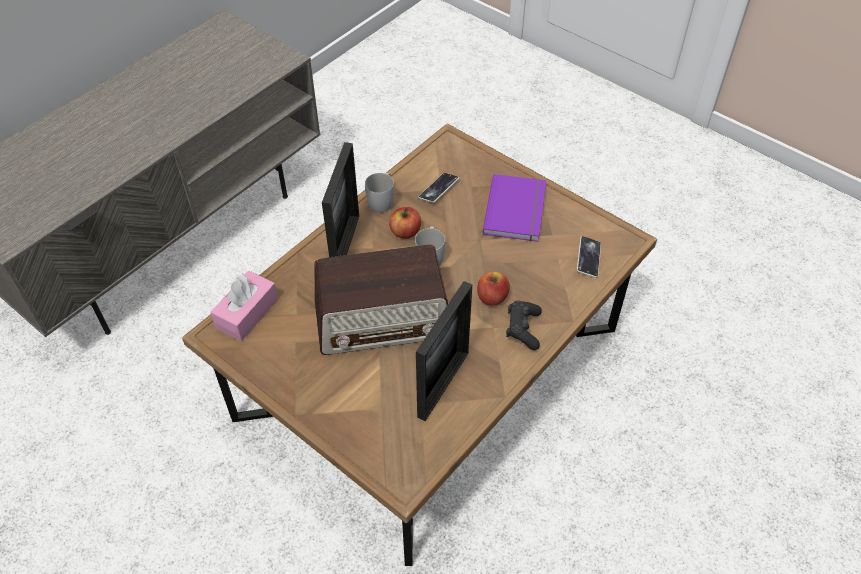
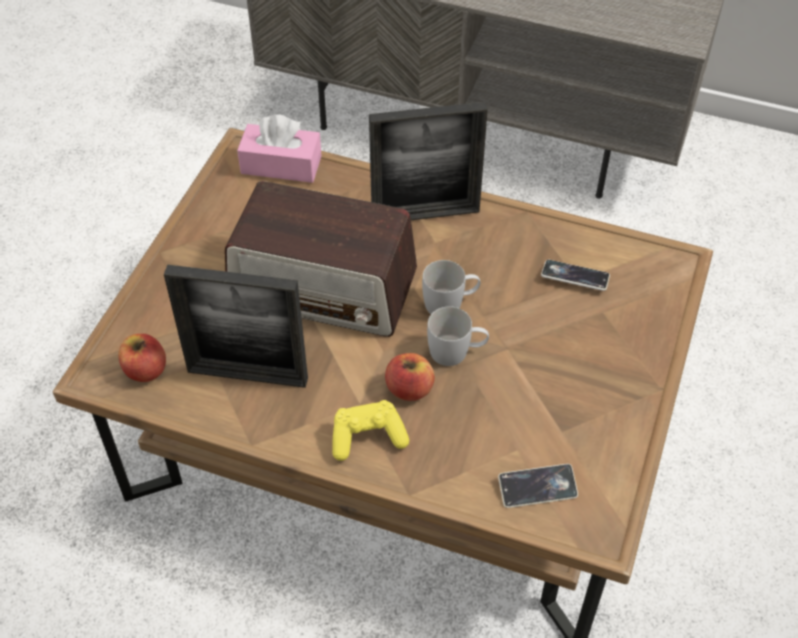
camera: 70 degrees right, 0 degrees up
(382, 200) = (520, 226): white mug -> white mug (457, 352)
(383, 319) = (324, 287): radio -> radio turned 45 degrees counterclockwise
(405, 232) = (478, 266): apple -> apple (145, 370)
(517, 210) = (586, 376): purple book -> none
(523, 329) = (367, 437): black game controller -> yellow game controller

